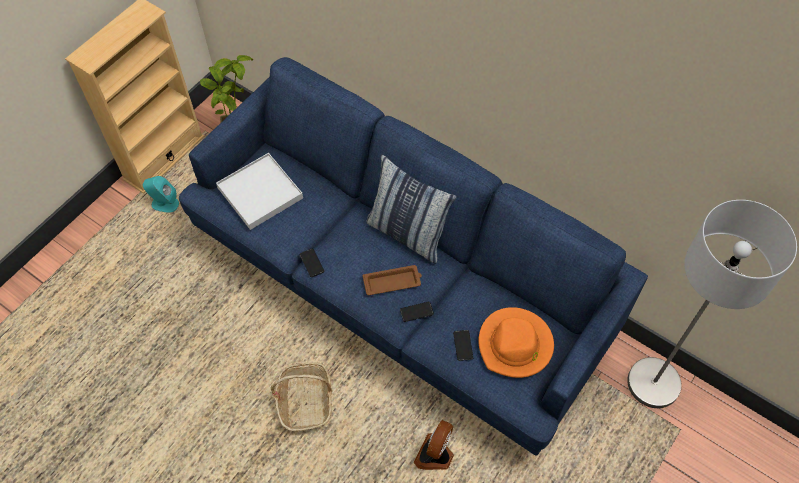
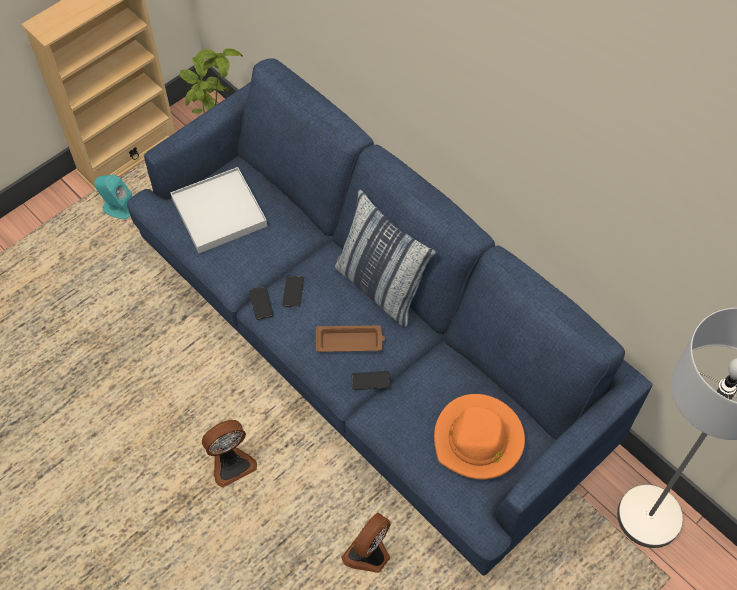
camera: 10 degrees right, 0 degrees up
(305, 401) = (231, 463): basket -> fan
(463, 345) = (416, 429): phone -> phone (293, 291)

